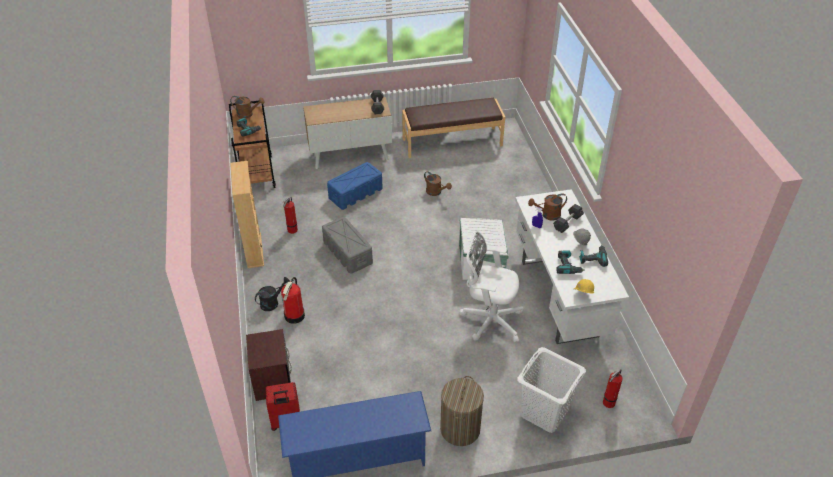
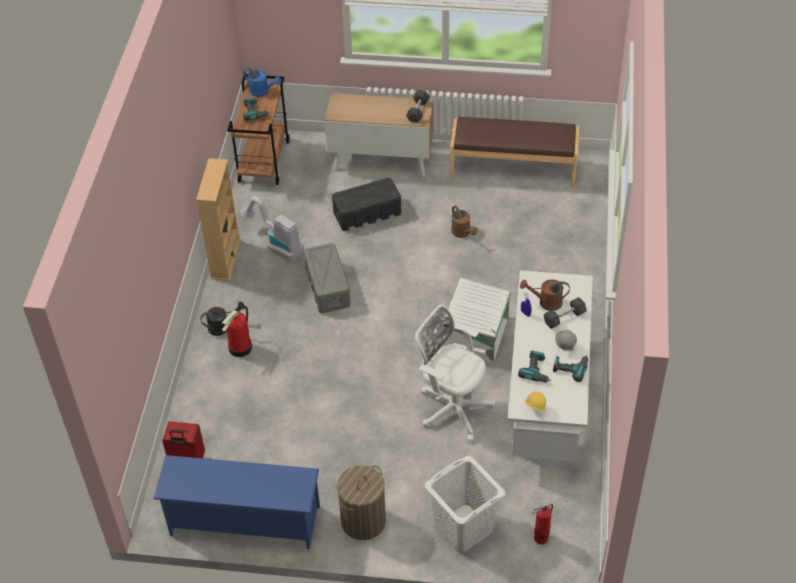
camera: 20 degrees right, 5 degrees up
(248, 114) = (262, 91): brown watering can -> blue watering can
(272, 380) = (190, 414): brown nightstand -> none
(292, 231) = (276, 244): fire extinguisher -> vacuum cleaner
(356, 193) = (367, 213): blue storage box -> black storage box

